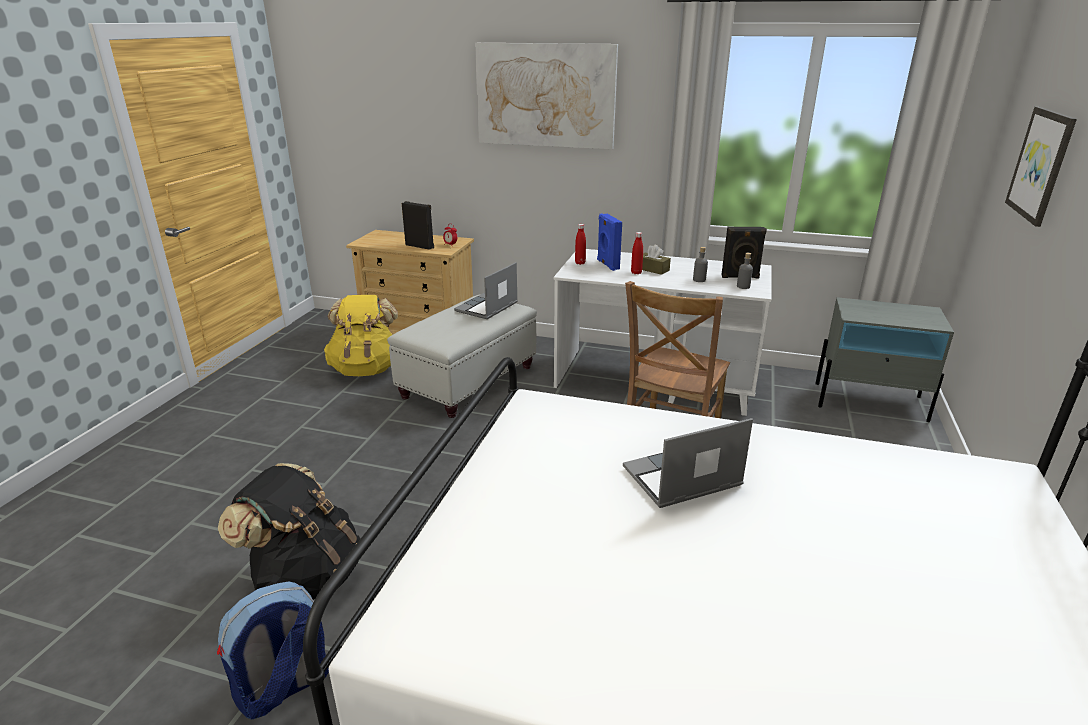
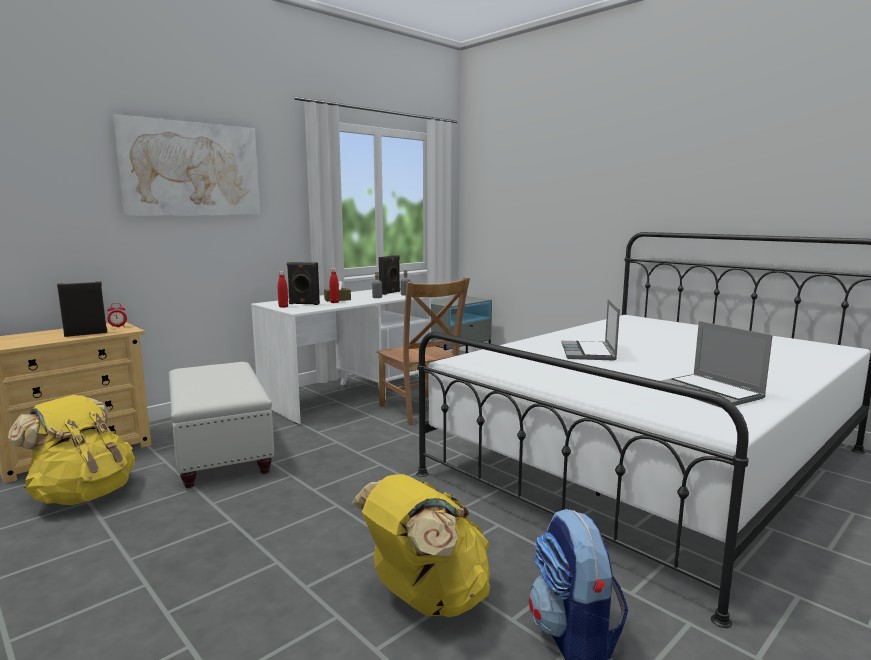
camera: 60 degrees left, 15 degrees down
(306, 577) = (426, 599): black backpack -> yellow backpack
(487, 307) = (211, 371): laptop -> laptop (711, 393)
(607, 265) = (304, 304): blue speaker -> black speaker
(1041, 165) = (517, 197): picture -> none

